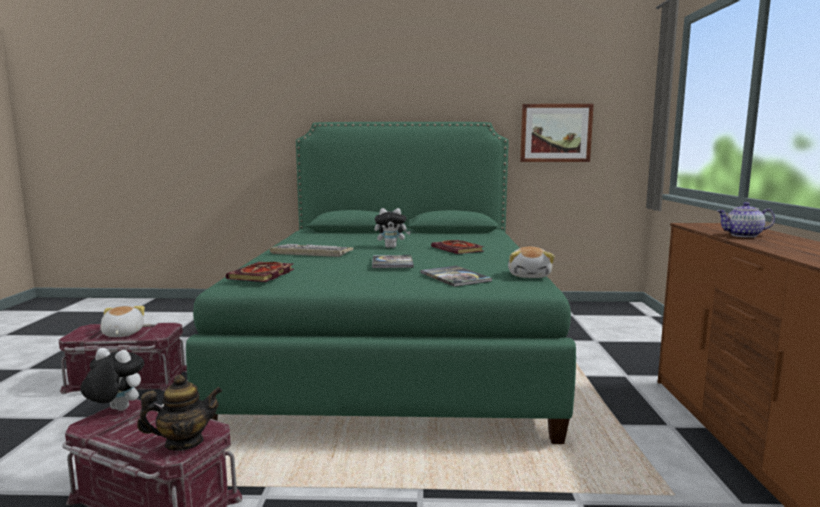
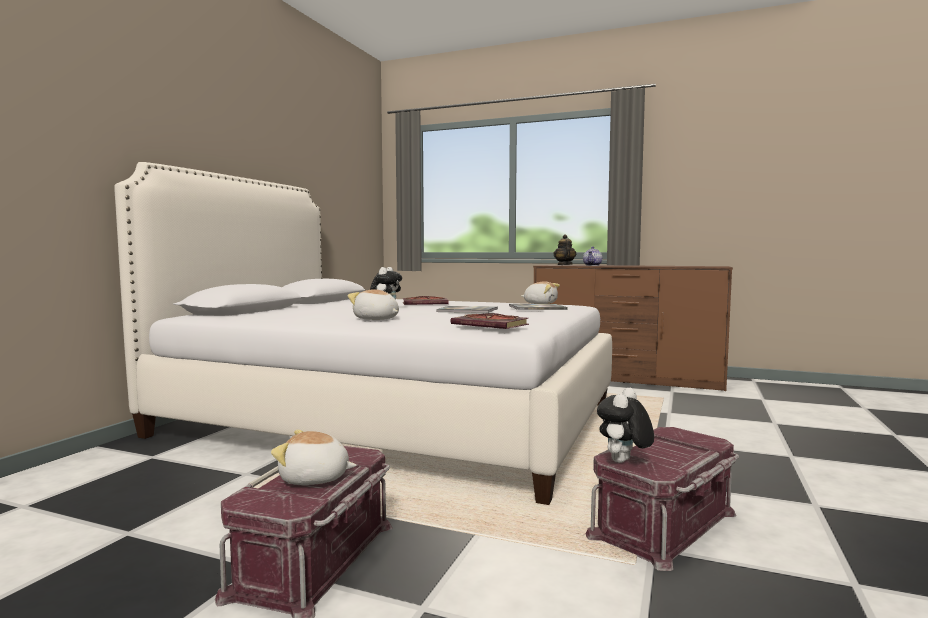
camera: 70 degrees left, 5 degrees down
(184, 443) = (695, 438): teapot -> teapot (564, 265)
(310, 253) = (376, 319): keyboard -> plush toy
(393, 349) = (391, 419): green bed -> white bed
(555, 133) = (337, 205): picture -> none

